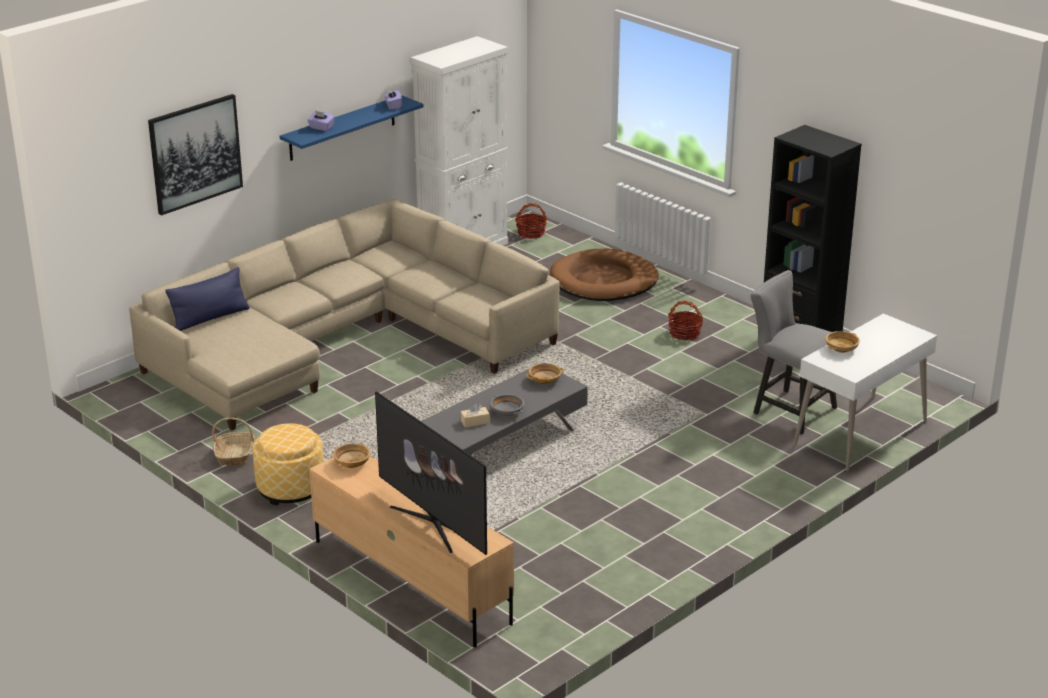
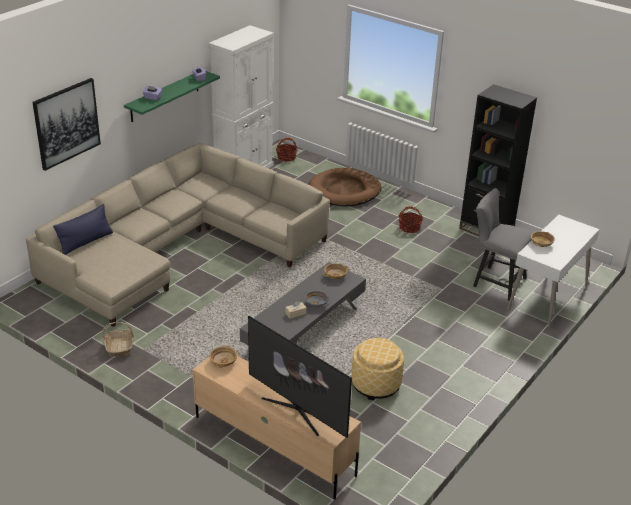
camera: 10 degrees left, 5 degrees up
(290, 488) = (167, 372): ottoman -> ottoman (376, 384)
(342, 128) = (165, 96): blue shelf -> green shelf

